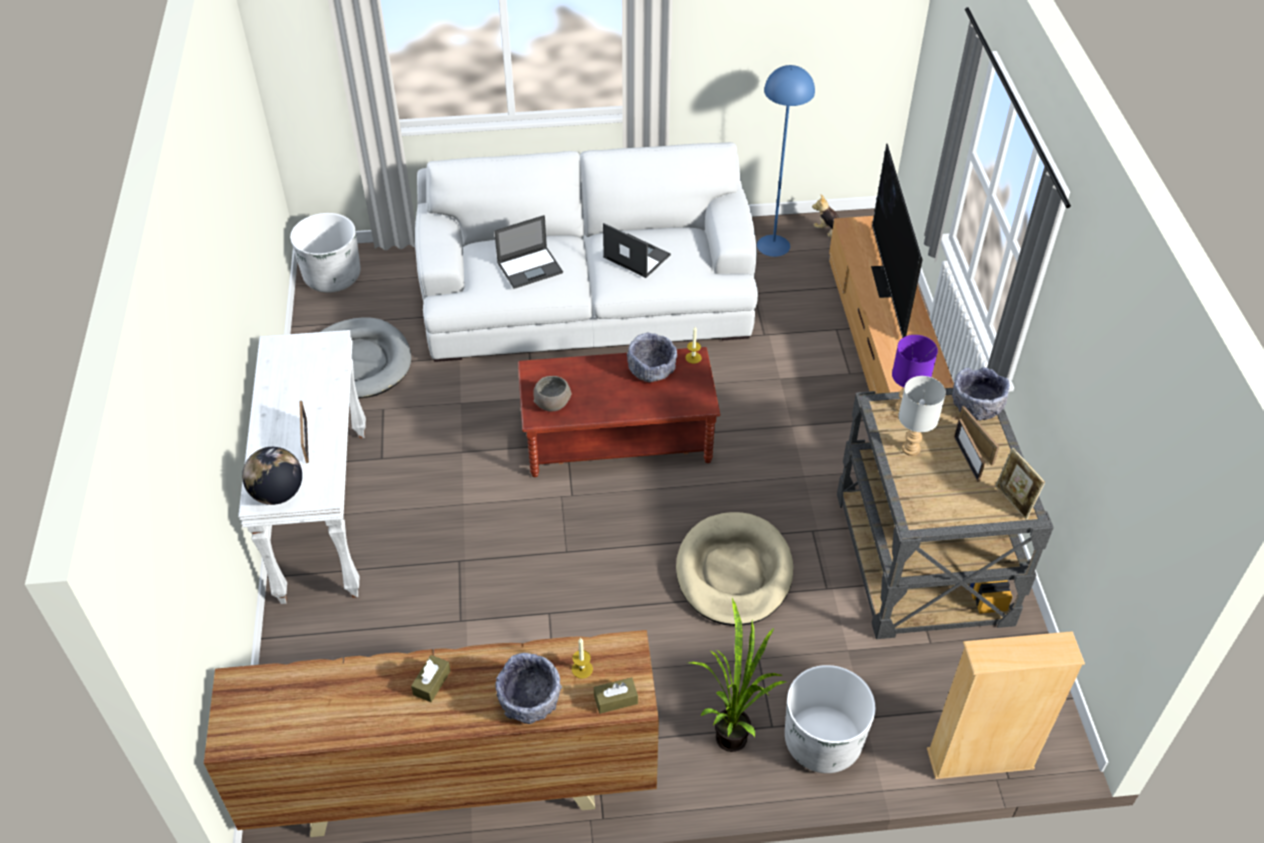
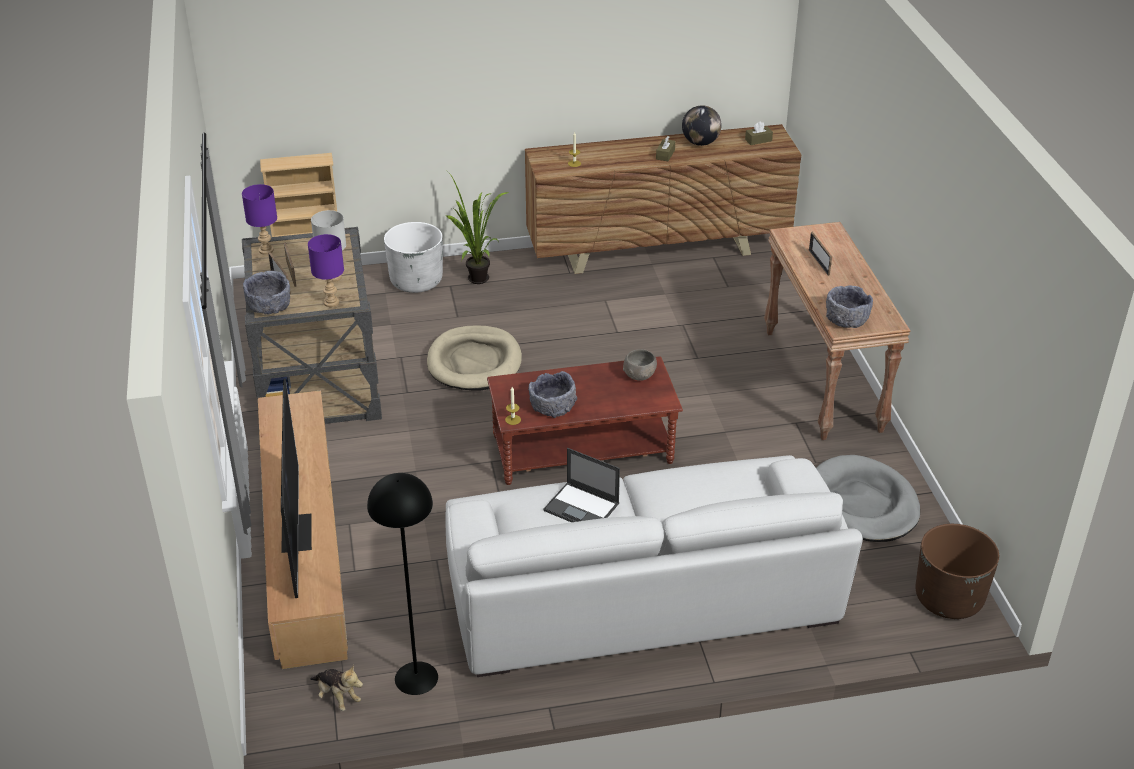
camera: 175 degrees right, 10 degrees down
(278, 494) = (819, 233): globe -> globe (700, 143)
(323, 514) = (824, 381): white console table -> brown console table
(332, 276) = (949, 598): white planter -> brown planter
(530, 267) = (696, 487): laptop -> none
(530, 701) = (603, 151): grey bowl -> grey bowl (846, 319)
(615, 700) = (551, 153): brown tissue box -> brown tissue box (758, 140)
(773, 245) = (416, 678): blue floor lamp -> black floor lamp
(1013, 502) = (265, 250): picture frame -> purple table lamp

